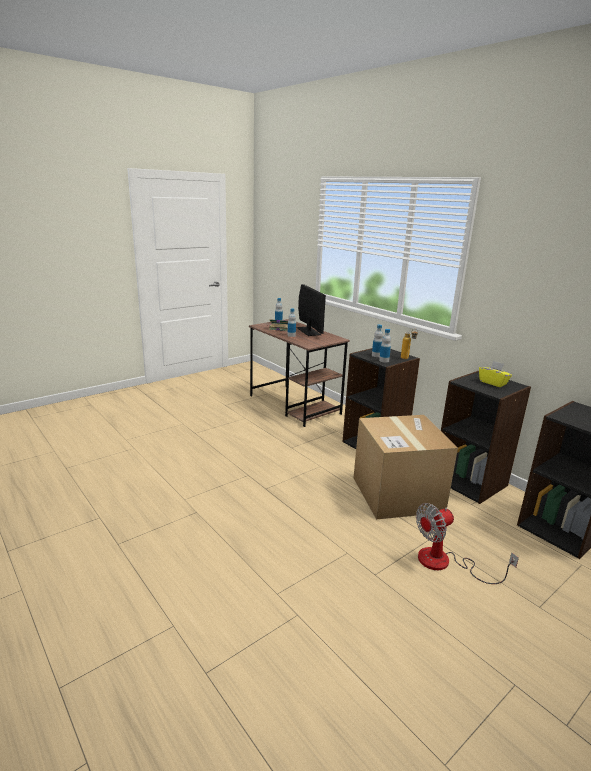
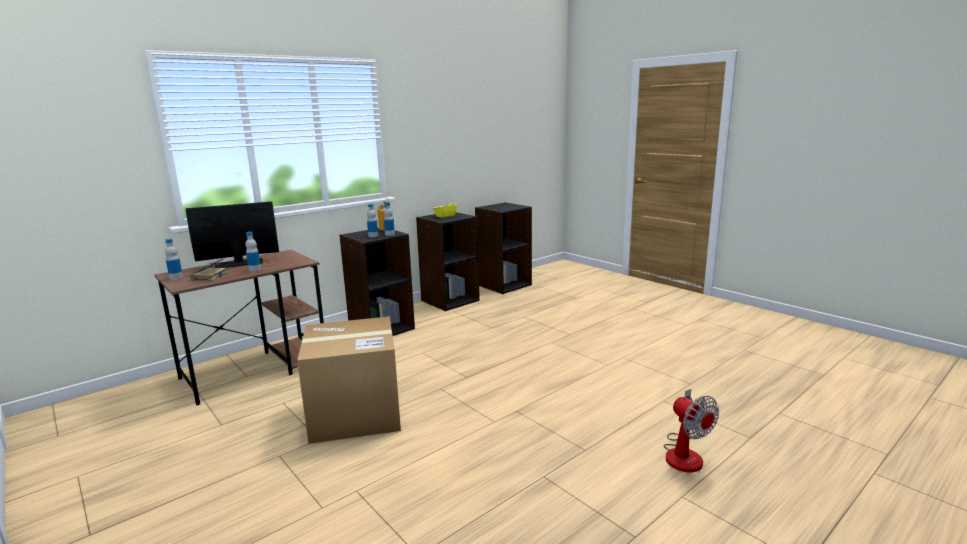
camera: 90 degrees left, 5 degrees down
(397, 494) = (470, 323): cardboard box -> cardboard box (355, 413)
(445, 563) = (549, 314): fan -> fan (685, 453)

